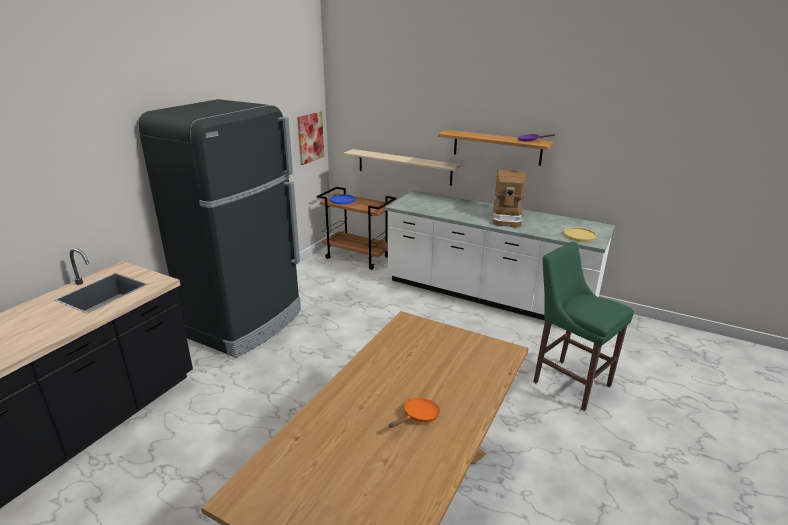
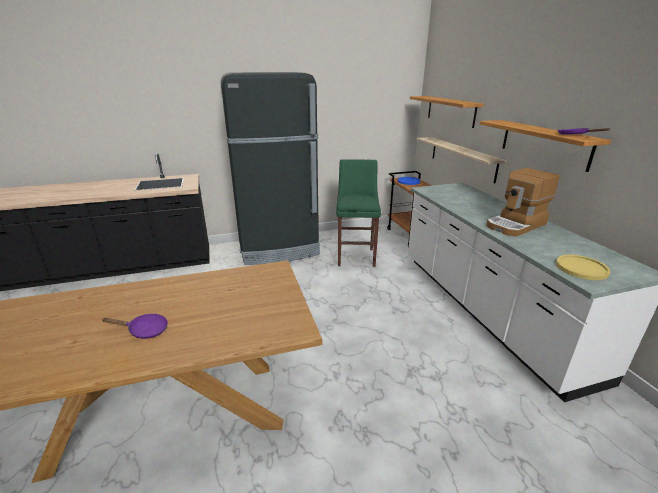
camera: 45 degrees right, 0 degrees up
(310, 137) = (396, 121): picture -> none
(377, 121) = (450, 110): none -> shelf
(418, 416) = (145, 330): orange frying pan -> purple frying pan
(568, 382) = (456, 432): green stool -> green stool (356, 256)

